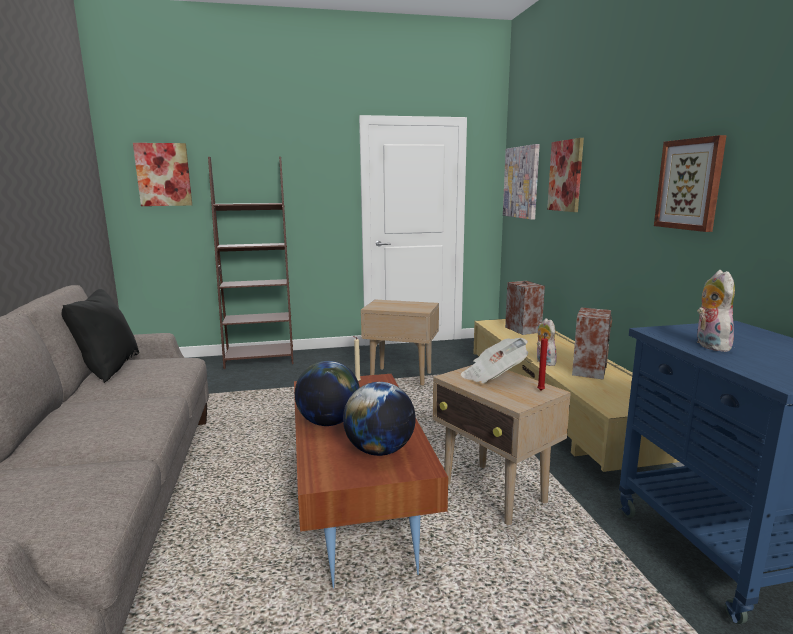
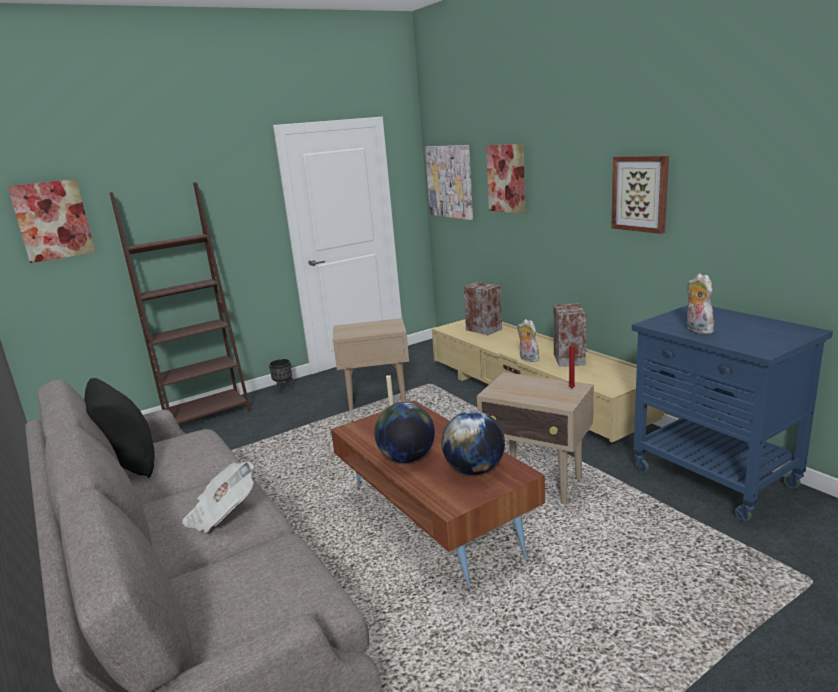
camera: 20 degrees left, 5 degrees up
(332, 353) = (283, 390): none -> black planter
(493, 376) = (525, 384): newspaper -> newspaper (222, 514)

